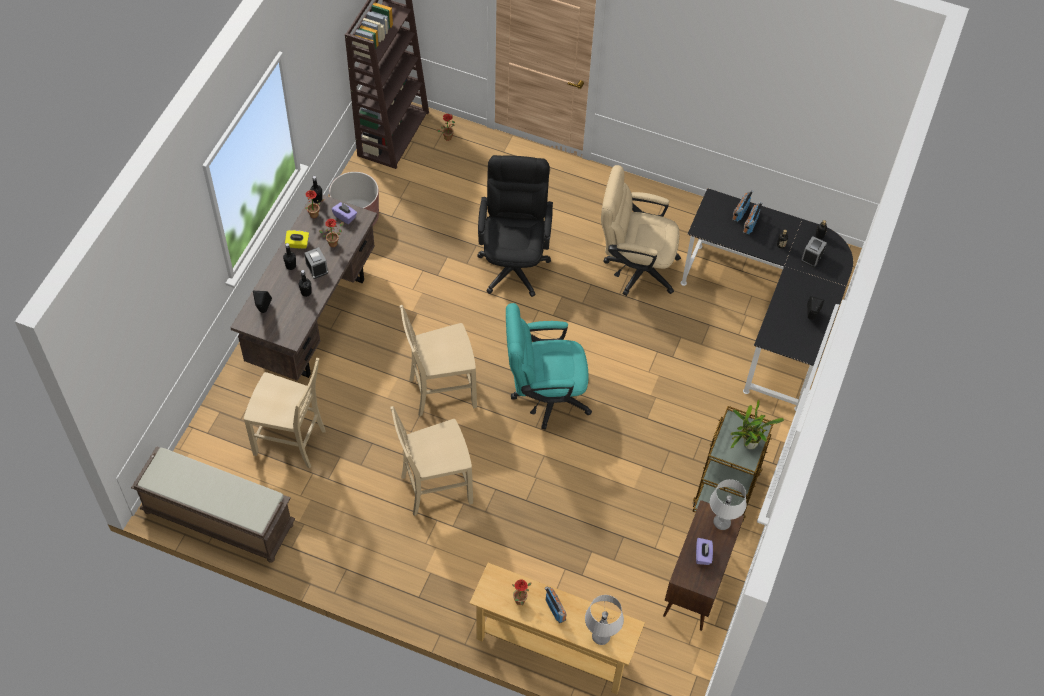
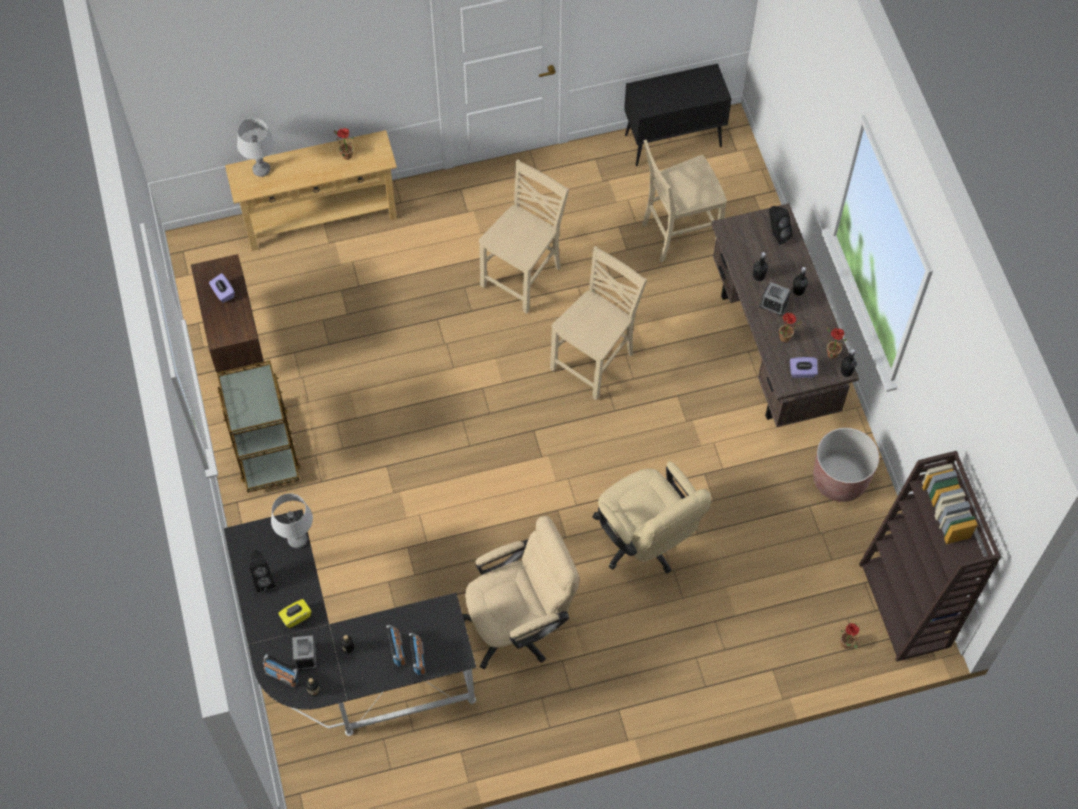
camera: 145 degrees right, 5 degrees up
(217, 519) = (674, 140): brown bench -> black cabinet
(297, 244) = (815, 315): yellow tissue box -> yellow tissue box (296, 617)
(514, 261) = (645, 542): black office chair -> beige office chair
(544, 396) = (498, 422): turquoise office chair -> none
(555, 609) = (313, 167): radio -> radio (282, 677)
(722, 522) = (224, 331): grey table lamp -> grey table lamp (297, 540)
(747, 444) = (242, 399): potted plant -> none

